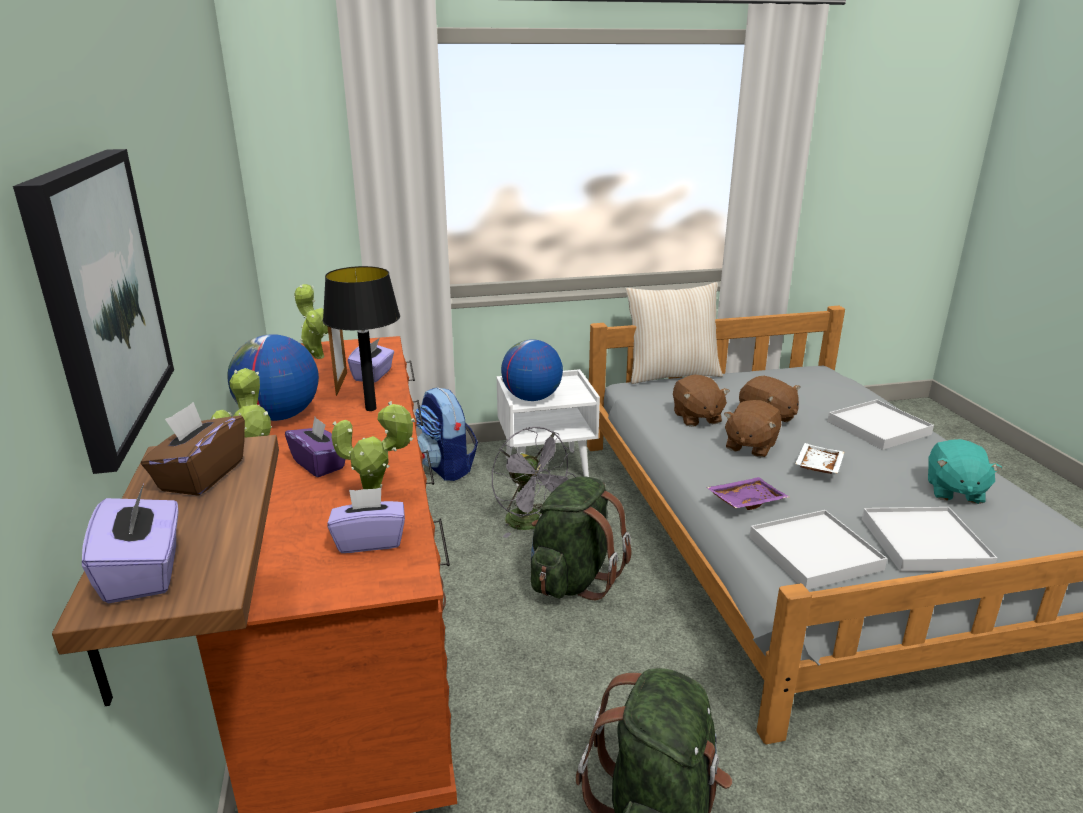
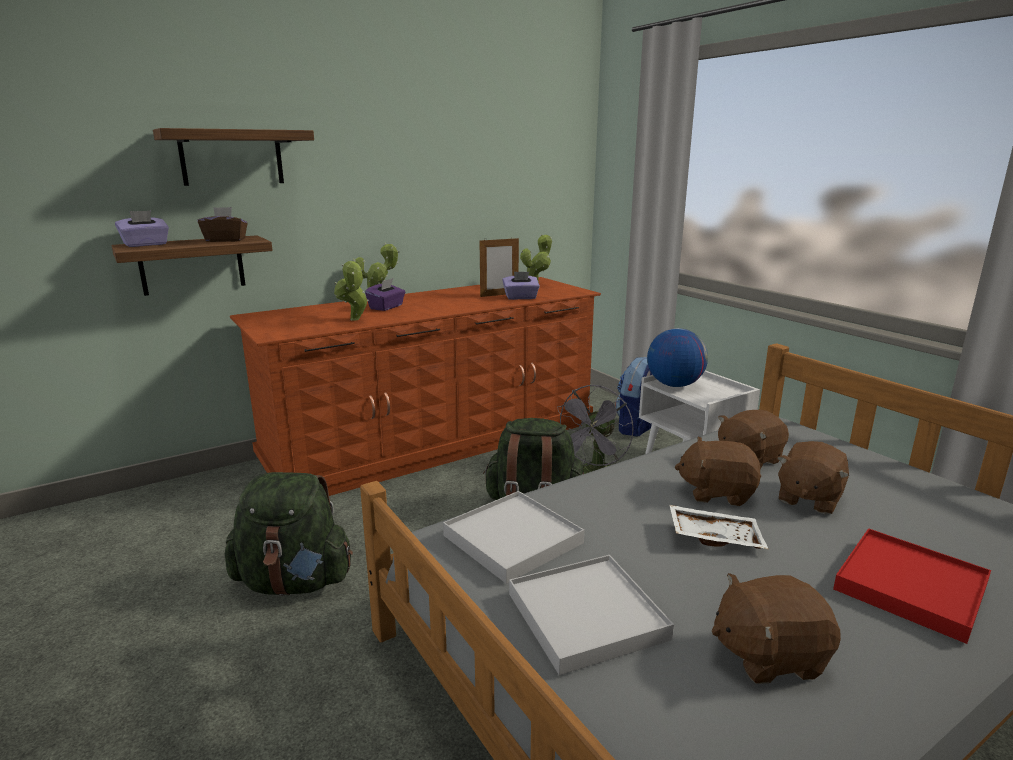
camera: 70 degrees right, 5 degrees down
(100, 299) = (232, 157): picture -> shelf
(279, 416) = (441, 293): globe -> none
(370, 409) = (467, 304): black table lamp -> none
(370, 541) = (306, 325): purple tissue box -> none
(671, 374) = (853, 439): beige pillow -> none
(745, 501) = (587, 497): purple tray -> none
(878, 428) = (909, 587): white tray -> red tray
(953, 491) = (768, 655): turquoise plush toy -> brown plush toy

